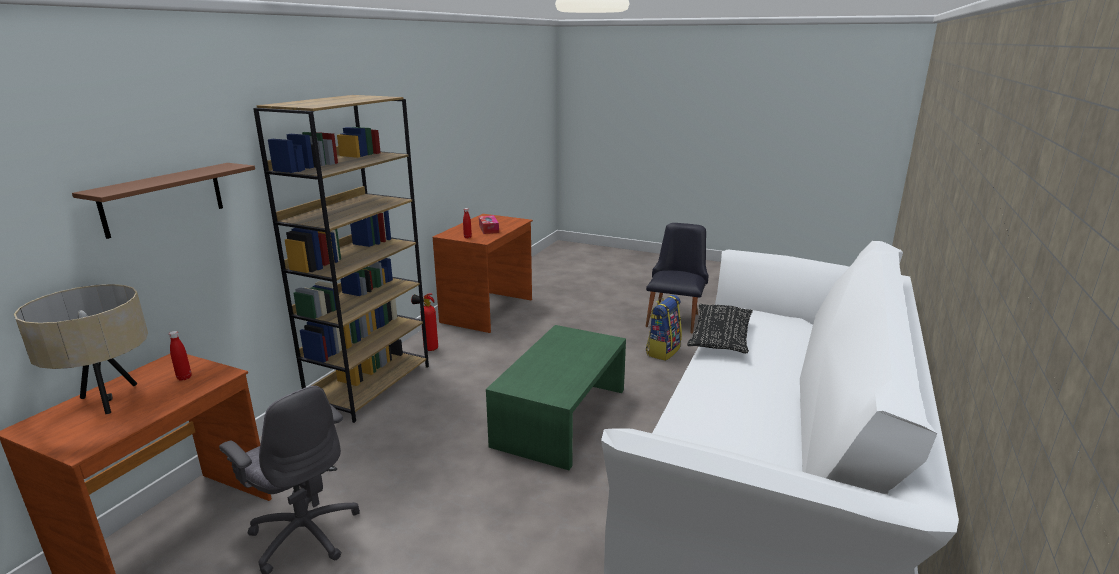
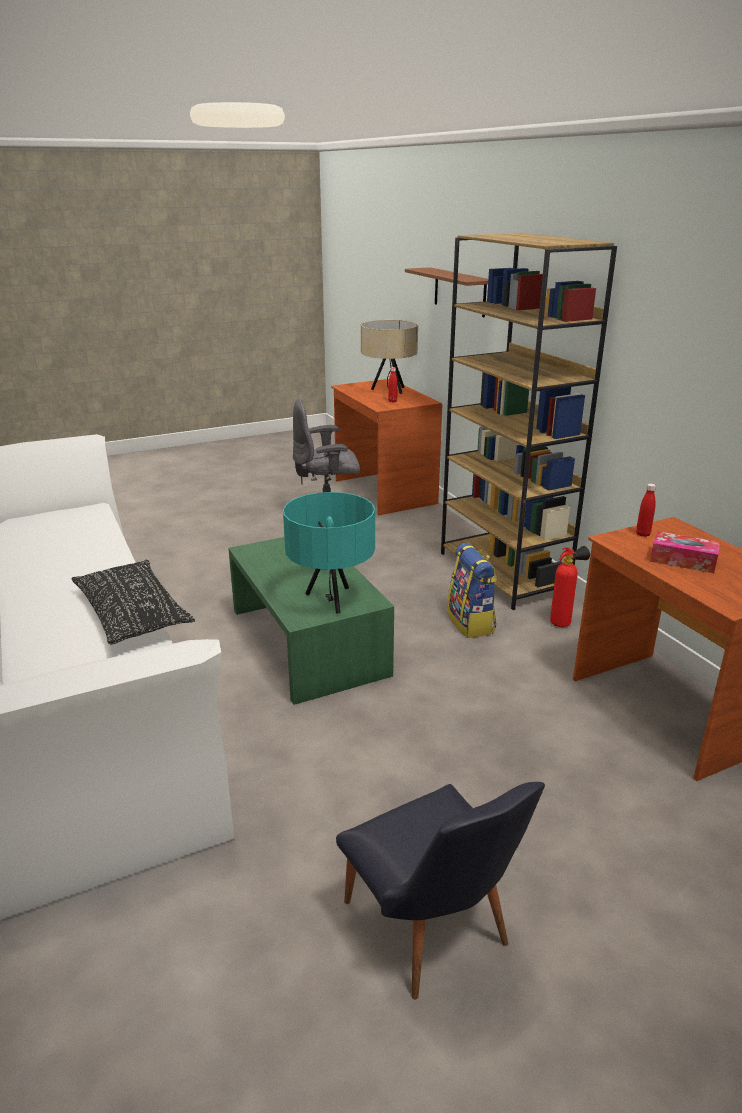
camera: 130 degrees right, 5 degrees up
(579, 340) = (331, 601): none -> turquoise table lamp
(662, 351) = (334, 809): backpack -> backpack (471, 623)

